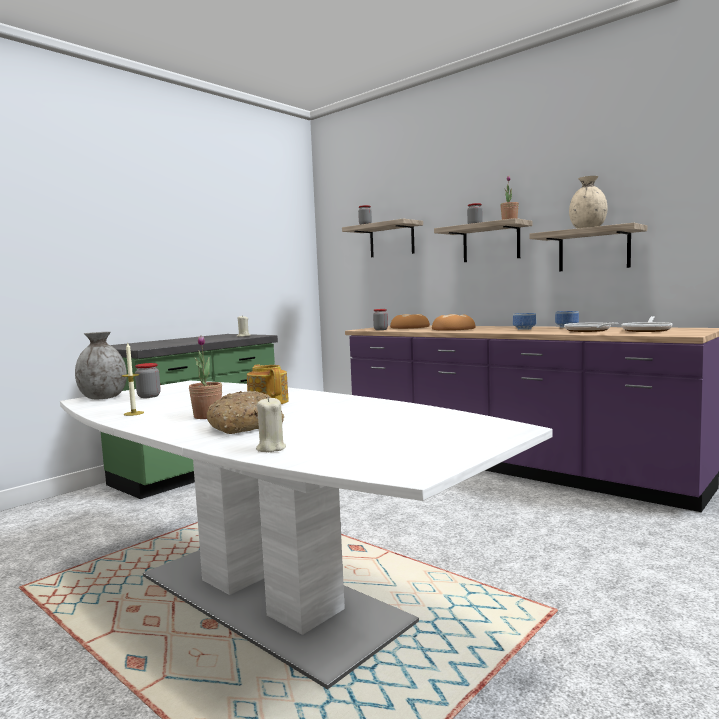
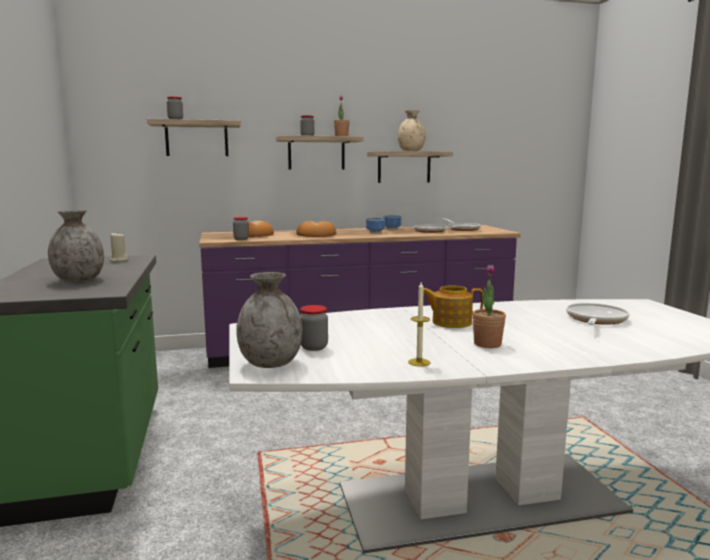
camera: 55 degrees left, 5 degrees up
(169, 343) = (79, 280): none -> grey vase
(246, 426) = (553, 341): bread -> none
(271, 448) = (647, 346): beige candle -> none
(364, 425) = (595, 320): none -> frying pan

